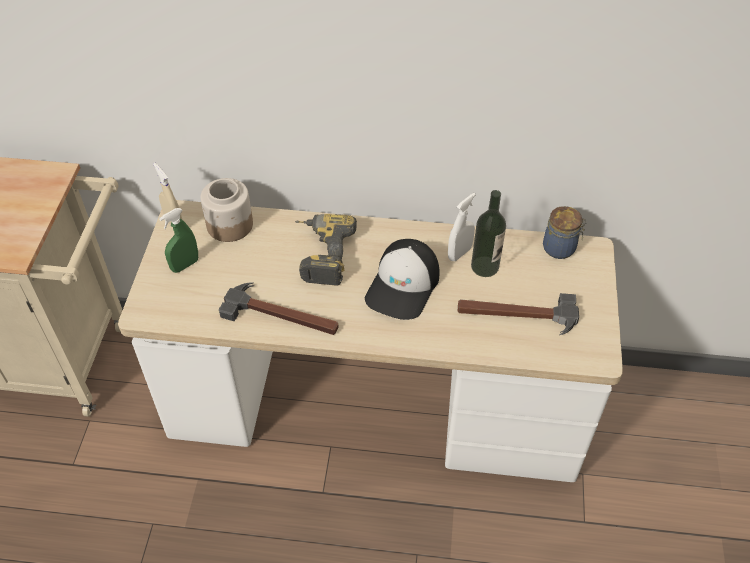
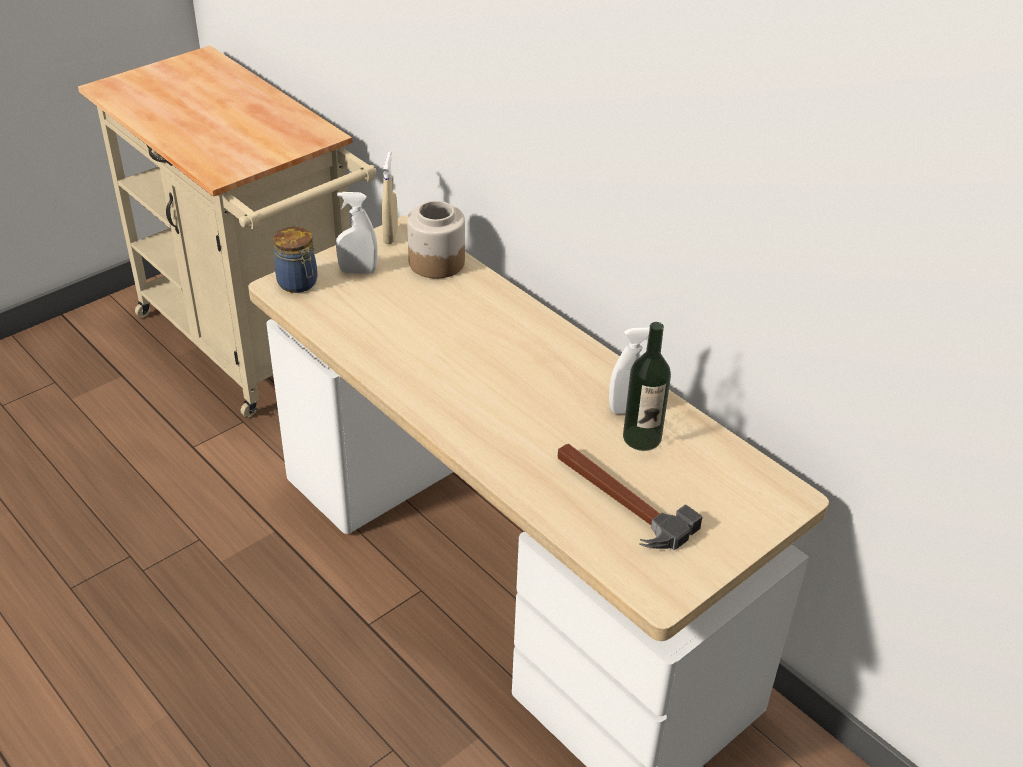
camera: 40 degrees right, 10 degrees down
(185, 265) = (358, 271): green spray bottle -> white spray bottle
(281, 315) = (388, 357): hammer -> none
(320, 254) = (487, 331): power drill -> none
(403, 286) = (533, 403): cap -> none
(560, 248) = (752, 472): jar -> jar (298, 283)

